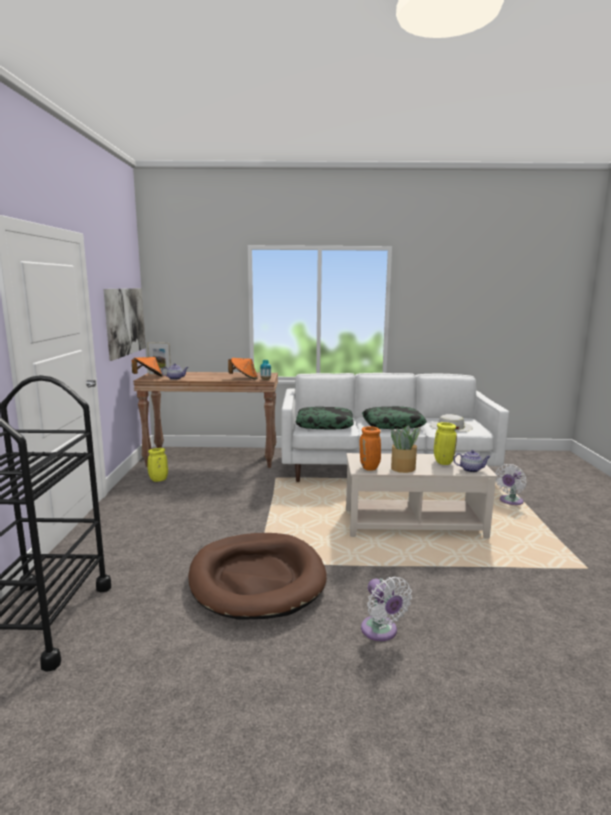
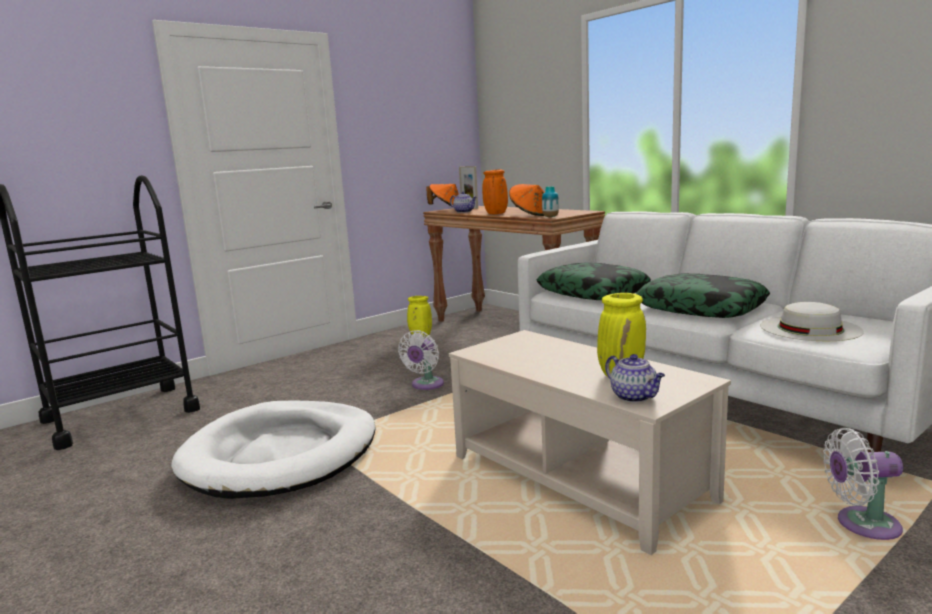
camera: 50 degrees right, 0 degrees up
(125, 321) = (425, 139): picture -> none
(257, 579) = (281, 454): brown dog bed -> white dog bed
(370, 468) = (490, 353): orange vase -> orange vase (496, 214)
(381, 631) = (240, 568): white fan -> white fan (425, 385)
(403, 468) = (535, 365): potted plant -> none

